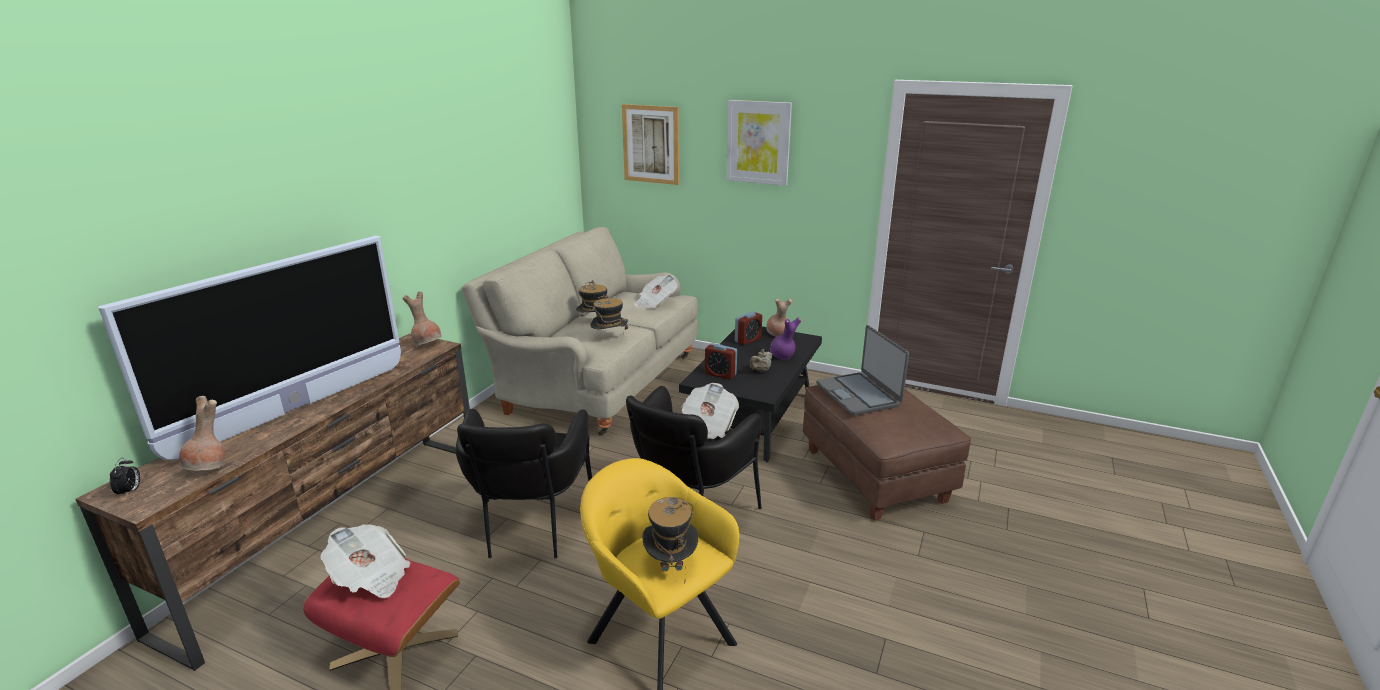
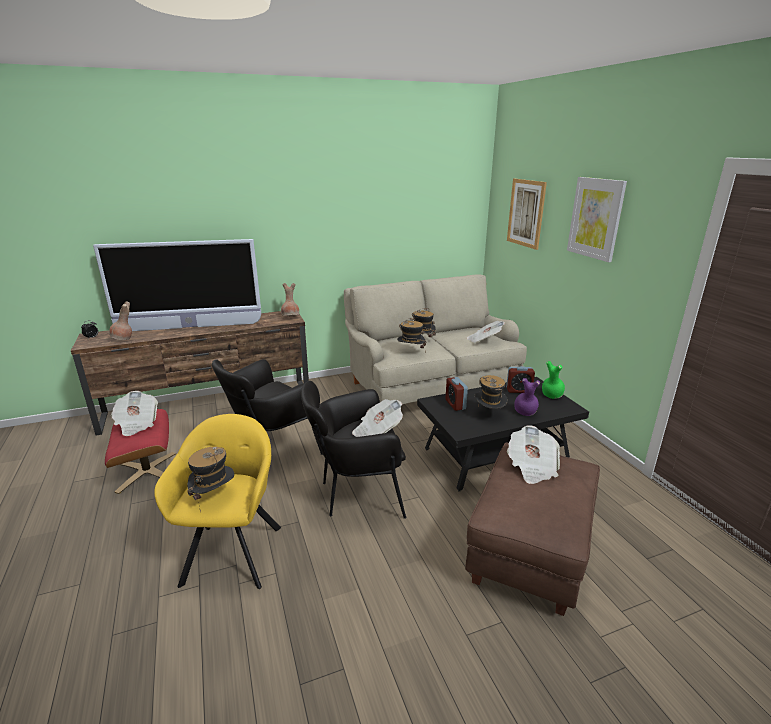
camera: 45 degrees right, 0 degrees up
(760, 370) = (489, 414): beige teapot -> hat
(777, 334) = (551, 395): brown vase -> green vase
(858, 394) = (532, 467): laptop -> newspaper

